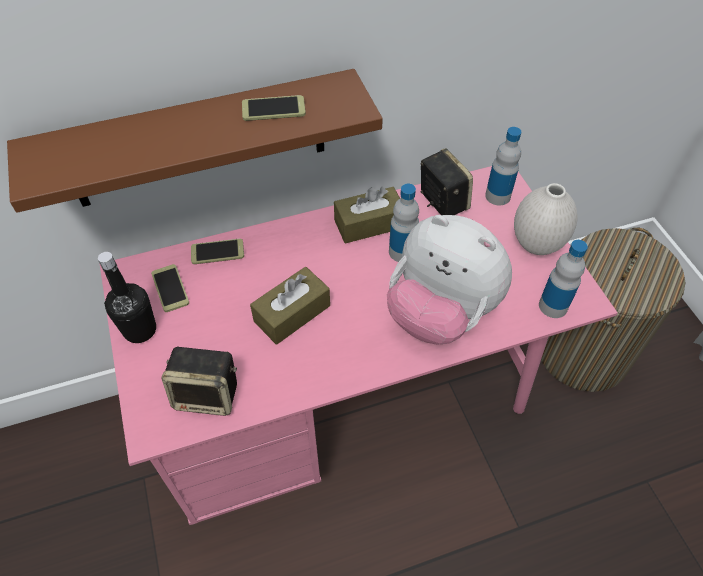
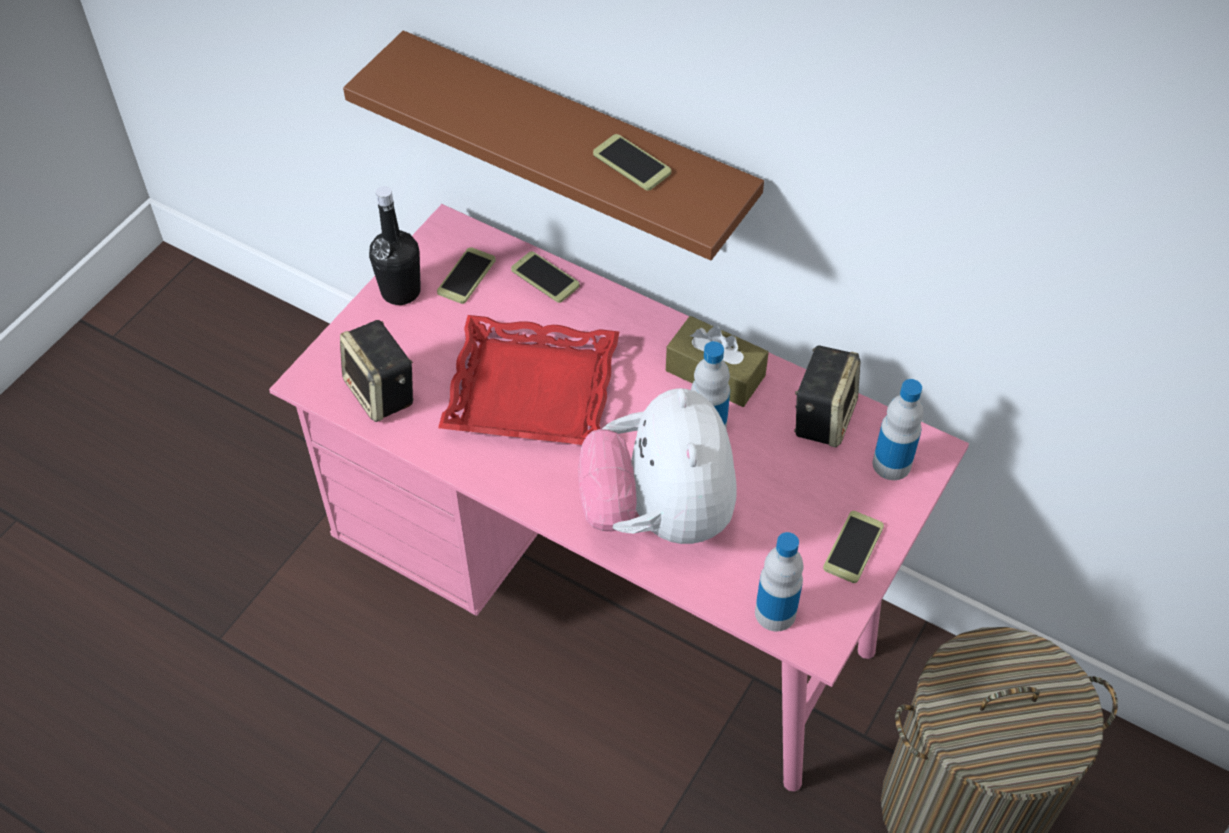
camera: 50 degrees right, 0 degrees up
(292, 313) = (532, 390): brown tissue box -> red tray
(537, 245) = (853, 547): white vase -> phone

